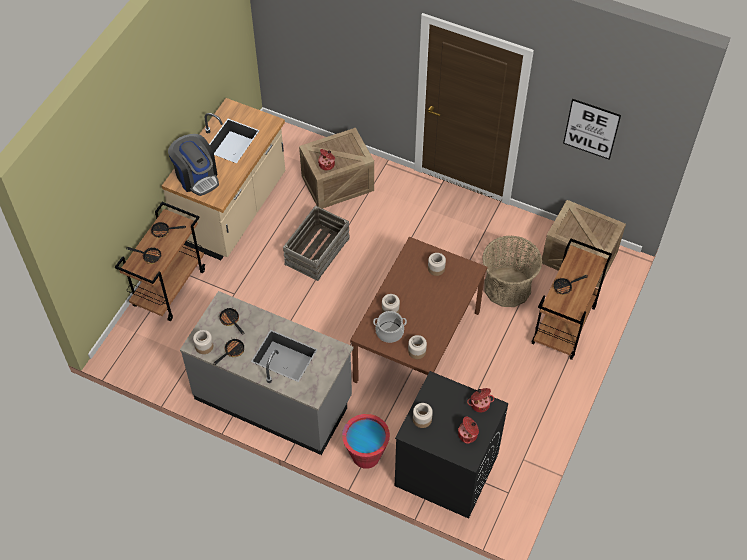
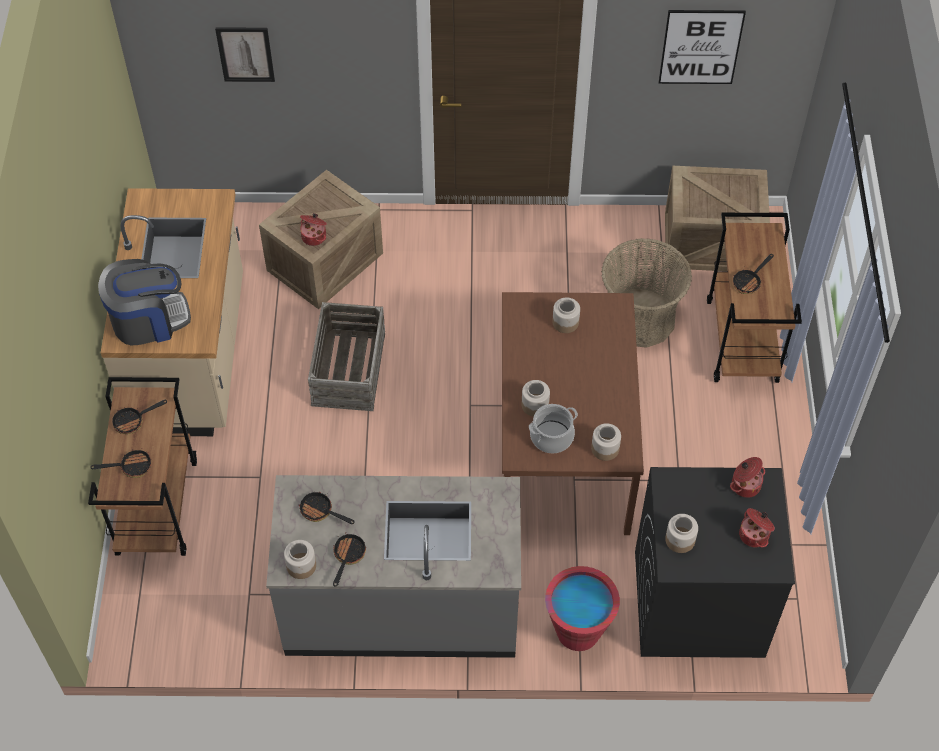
camera: 25 degrees left, 0 degrees up
(197, 177) = (149, 320): coffee machine -> coffee machine turned 45 degrees counterclockwise
(319, 41) = (245, 54): none -> picture

